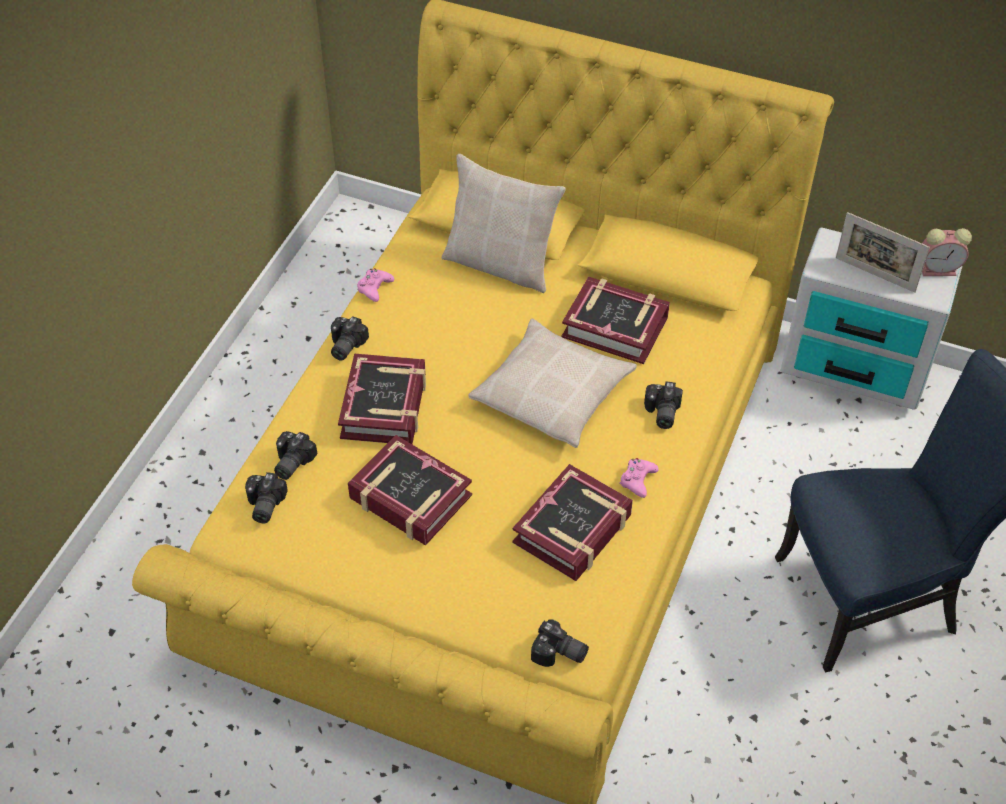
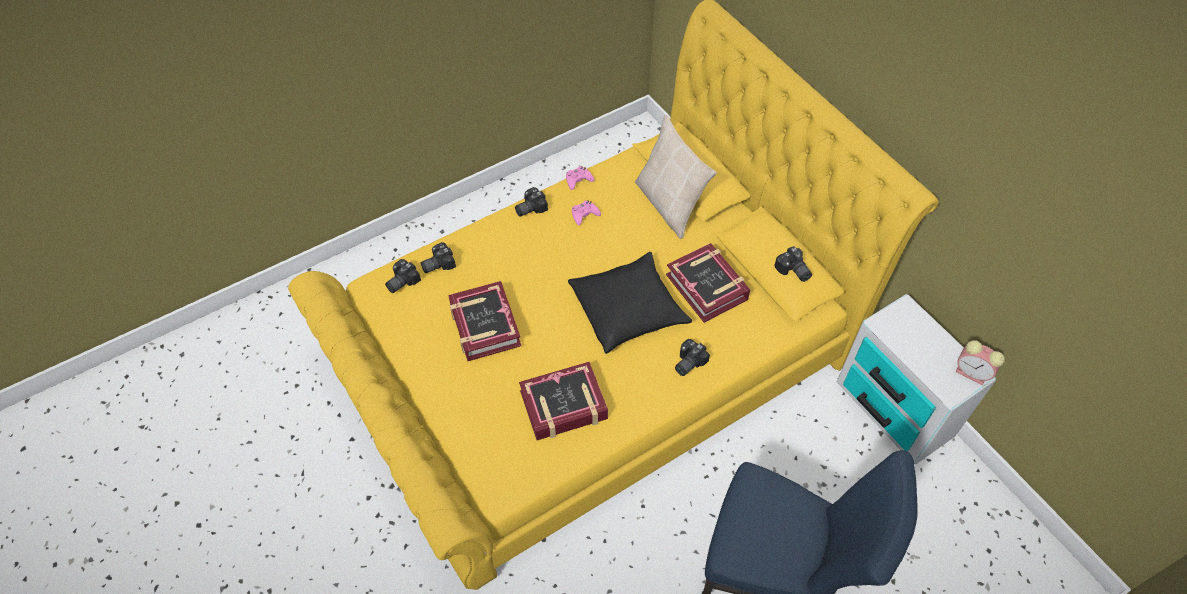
camera: 35 degrees right, 5 degrees up
(385, 406) = (519, 259): book -> none
(552, 393) = (628, 309): beige pillow -> black pillow
(559, 654) = (487, 480): camera -> camera (793, 271)
(637, 480) = (632, 398): pink game controller -> pink game controller (584, 215)
(875, 275) = (917, 350): picture frame -> none

